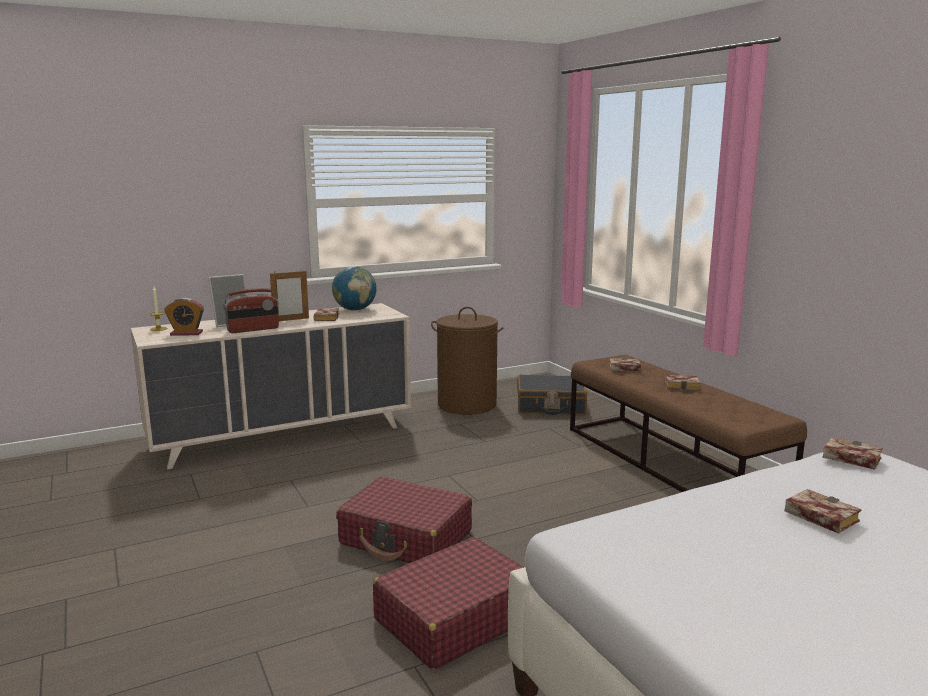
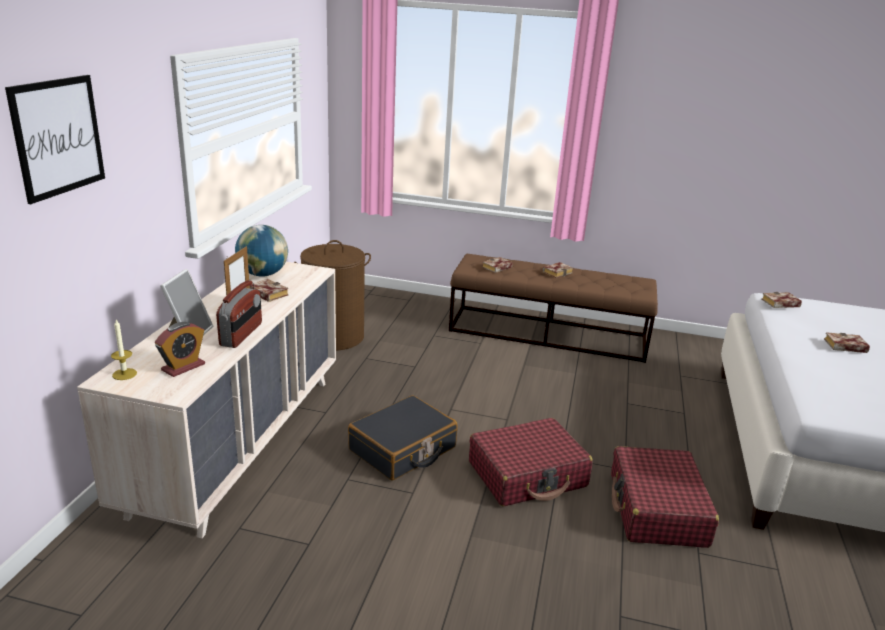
camera: 50 degrees left, 10 degrees up
(168, 165) = (58, 137): none -> picture
(550, 405) = (396, 313): black suitcase -> black suitcase (403, 449)

